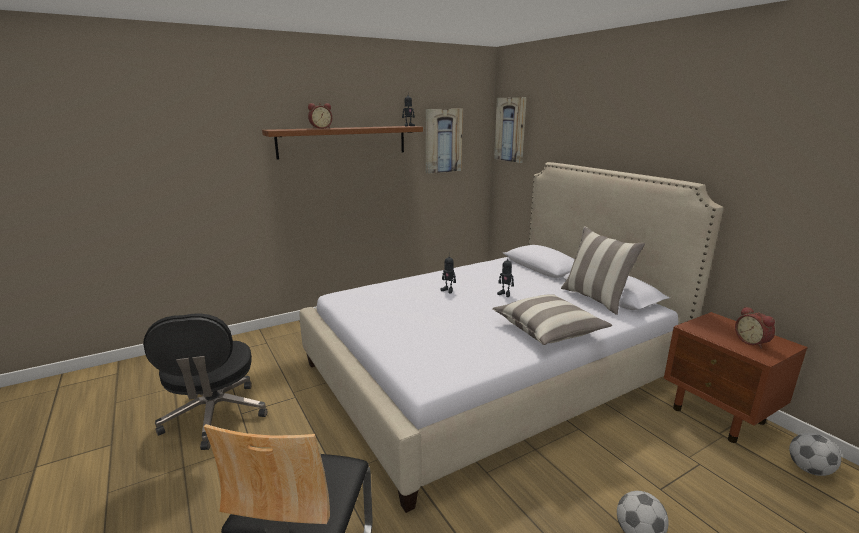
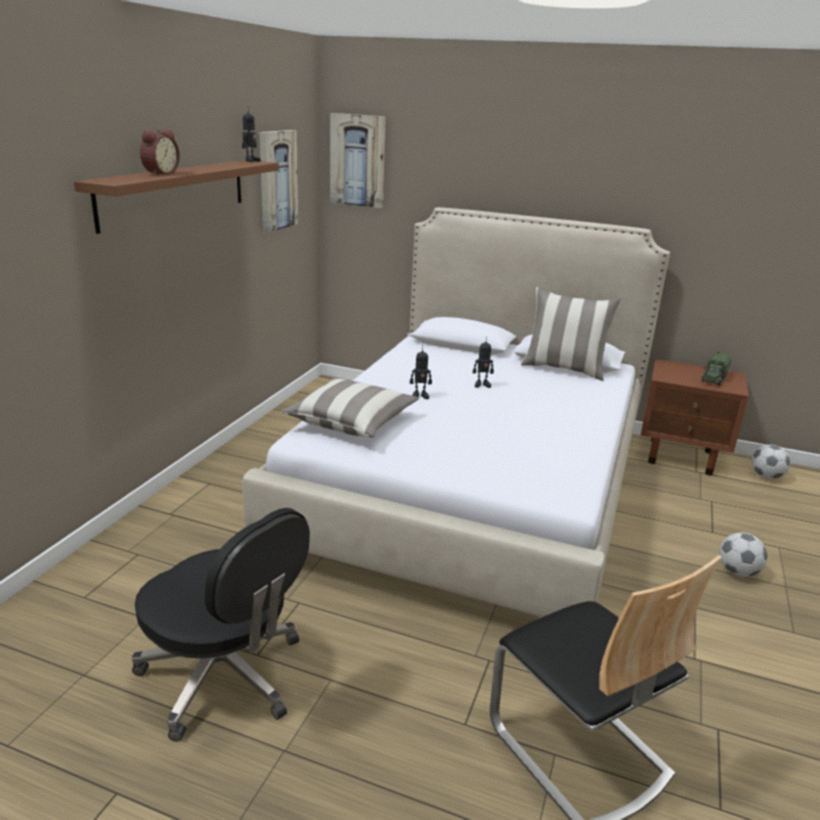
camera: 40 degrees left, 5 degrees up
(548, 331) = (579, 413): pillow -> pillow (351, 422)
(752, 342) = (714, 378): alarm clock -> toy truck

